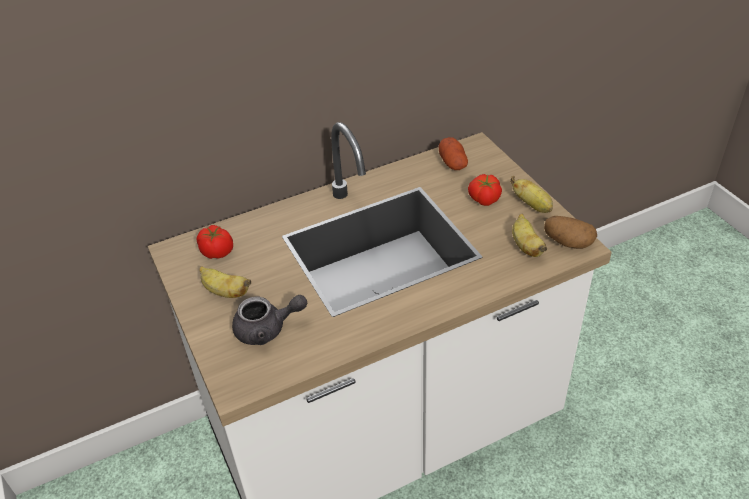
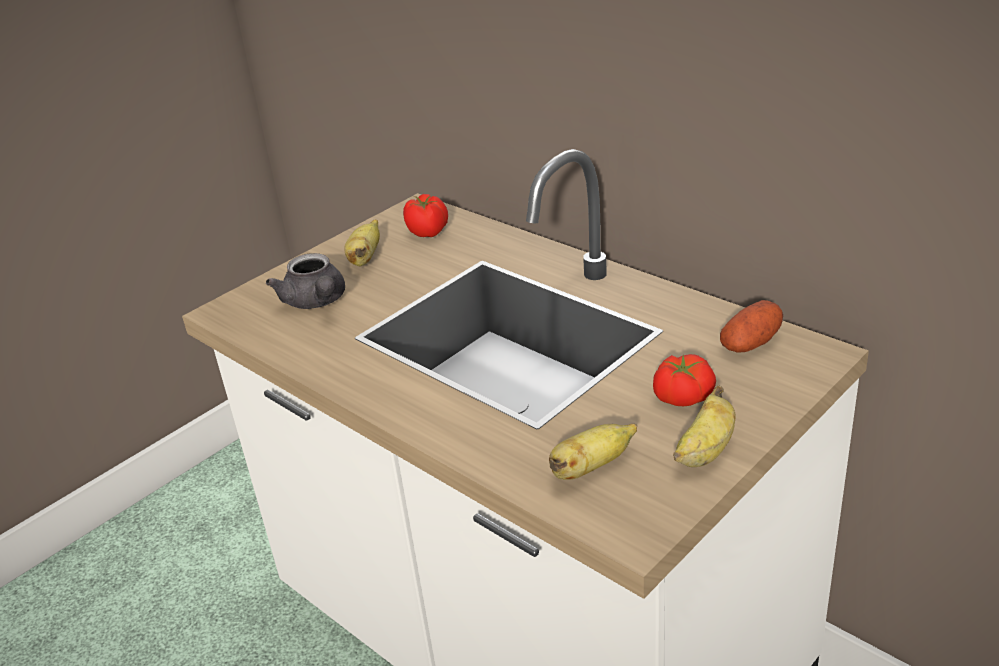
camera: 70 degrees right, 10 degrees down
(567, 242) = (632, 514): potato -> none

